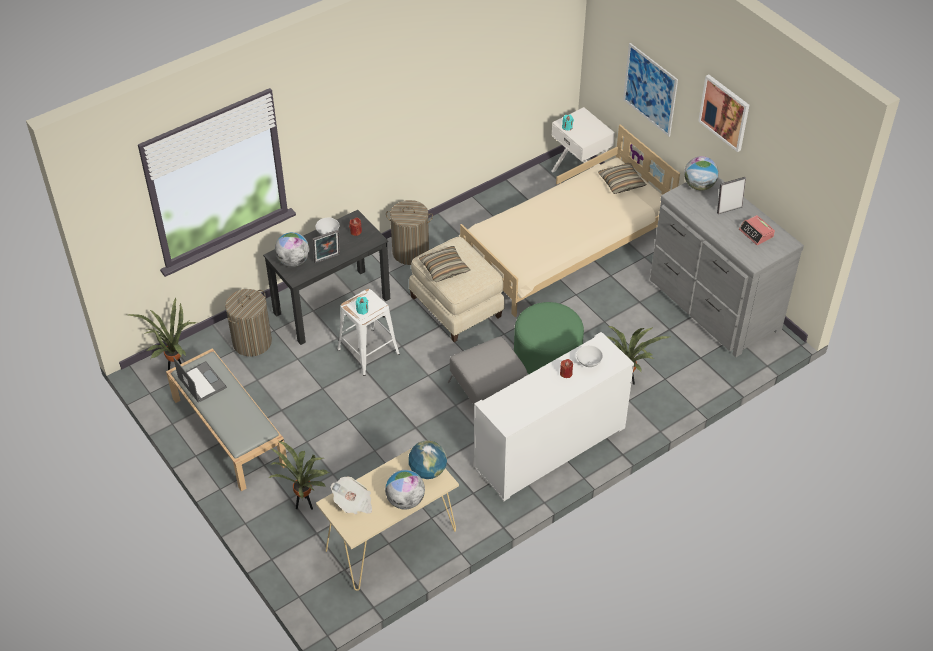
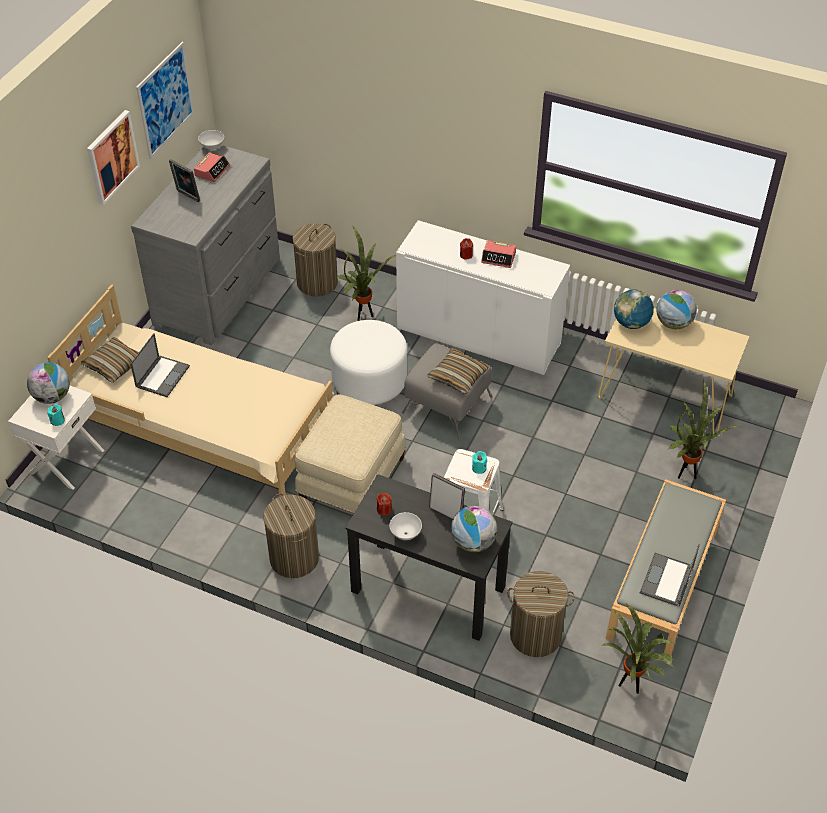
camera: 120 degrees left, 0 degrees up
(353, 503) = (708, 354): newspaper -> none
(444, 269) = (359, 441): pillow -> pillow (458, 376)
(547, 356) = (369, 380): green ottoman -> white ottoman
(548, 393) = (498, 258): none -> alarm clock
(588, 363) = (441, 246): white bowl -> white bowl (212, 147)
(592, 202) = (162, 376): none -> laptop
(650, 89) = (49, 270): picture -> picture (165, 100)
(687, 370) = (317, 282): none -> laundry basket
(699, 186) = (163, 225): globe -> globe (52, 396)

